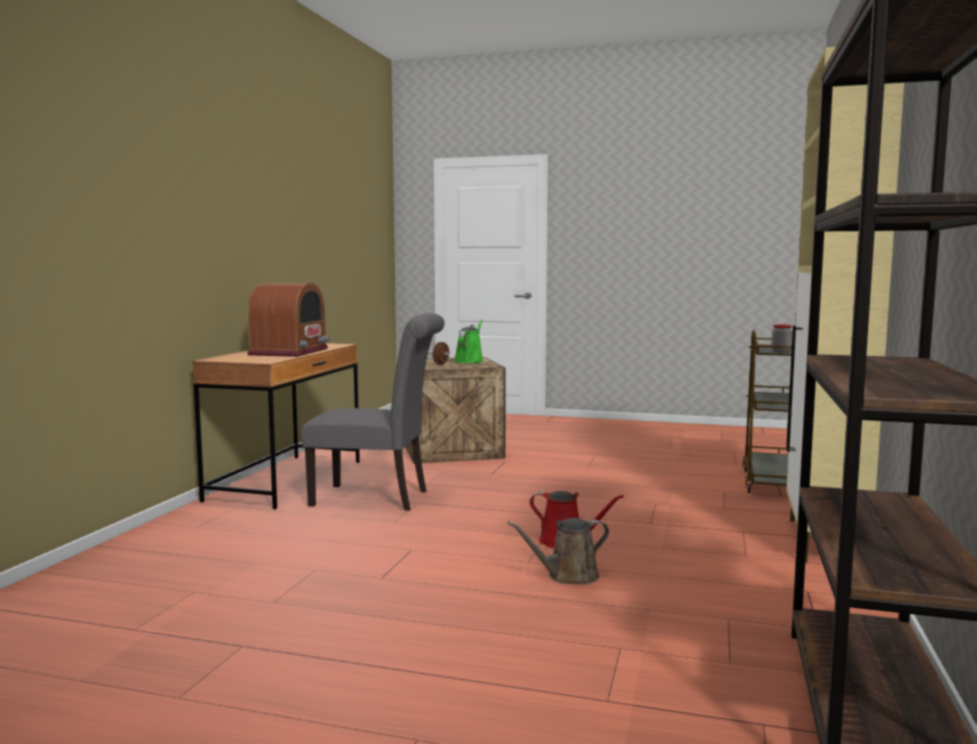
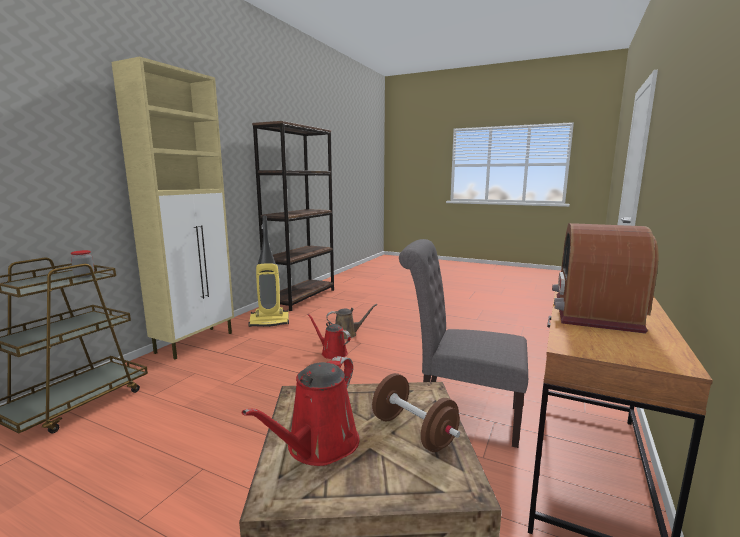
camera: 170 degrees left, 5 degrees up
(469, 361) = (319, 446): green watering can -> red watering can
(778, 593) = (270, 322): none -> vacuum cleaner

